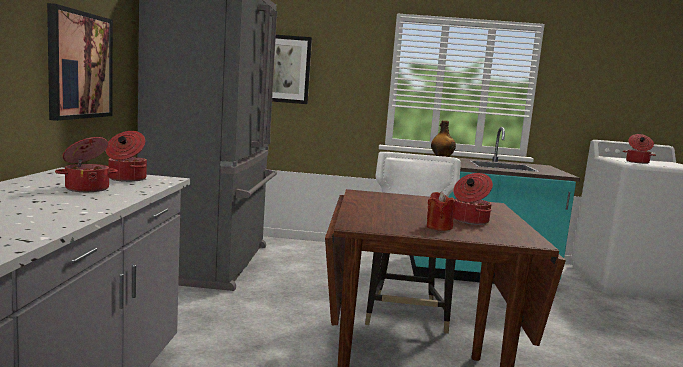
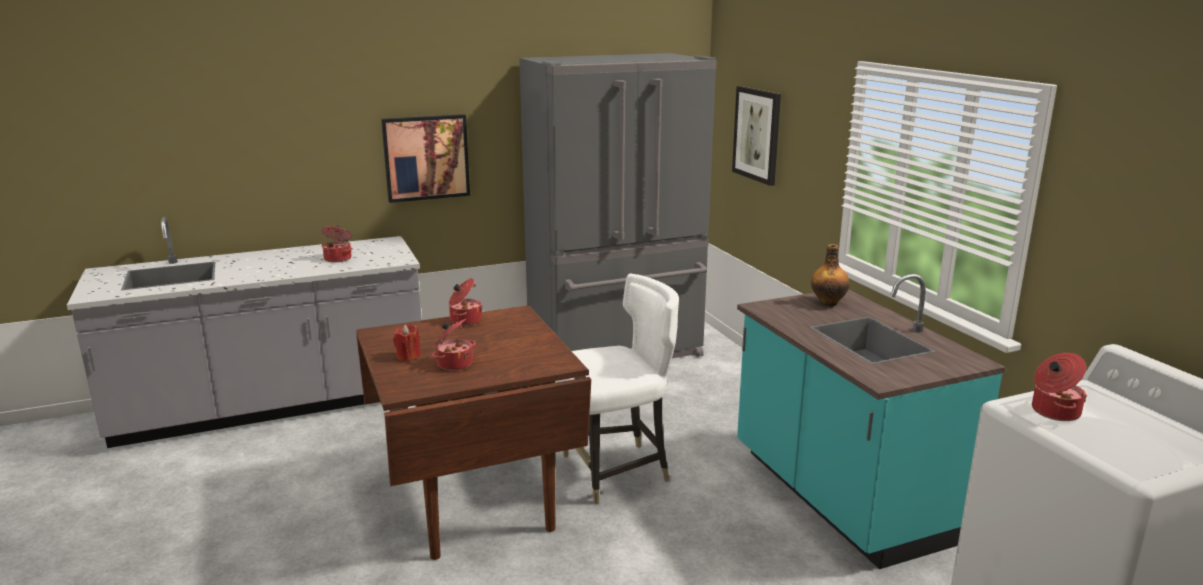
camera: 65 degrees right, 10 degrees up
(126, 179) = (385, 255): cooking pot -> cooking pot (465, 320)

